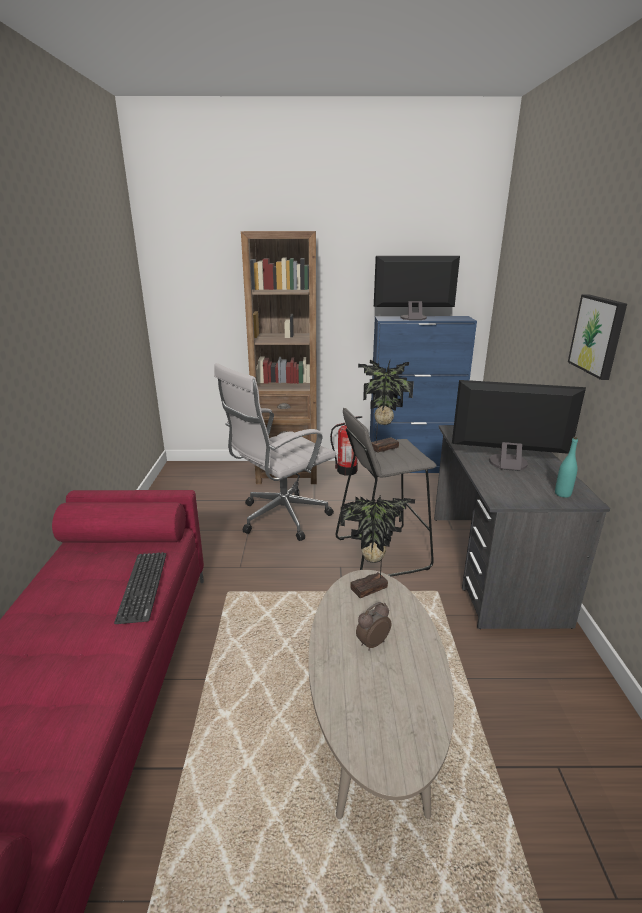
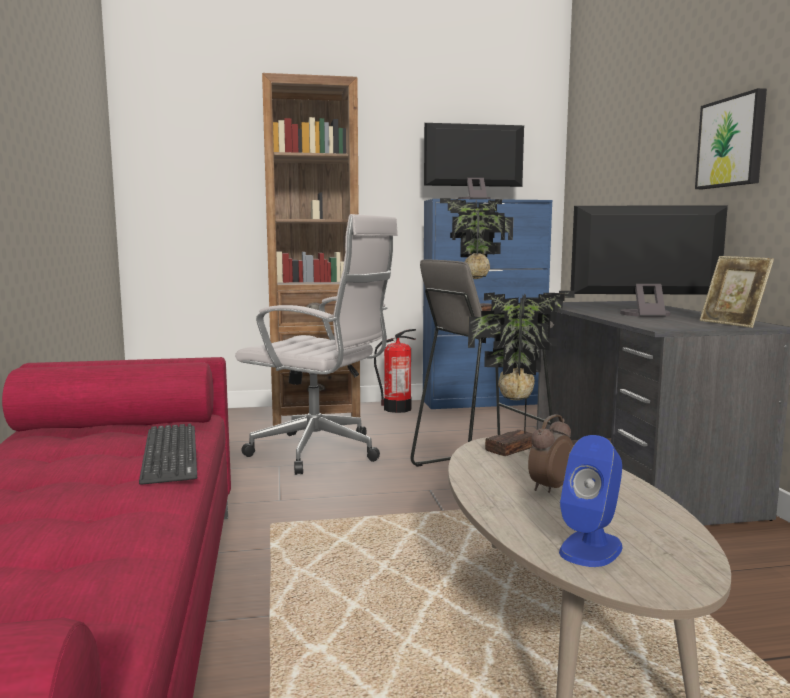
camera: 10 degrees left, 15 degrees down
(280, 518) = (321, 453): white office chair -> white office chair turned 105 degrees counterclockwise
(366, 720) = (591, 548): none -> blue speaker
(562, 494) = (732, 324): turquoise bottle -> picture frame

